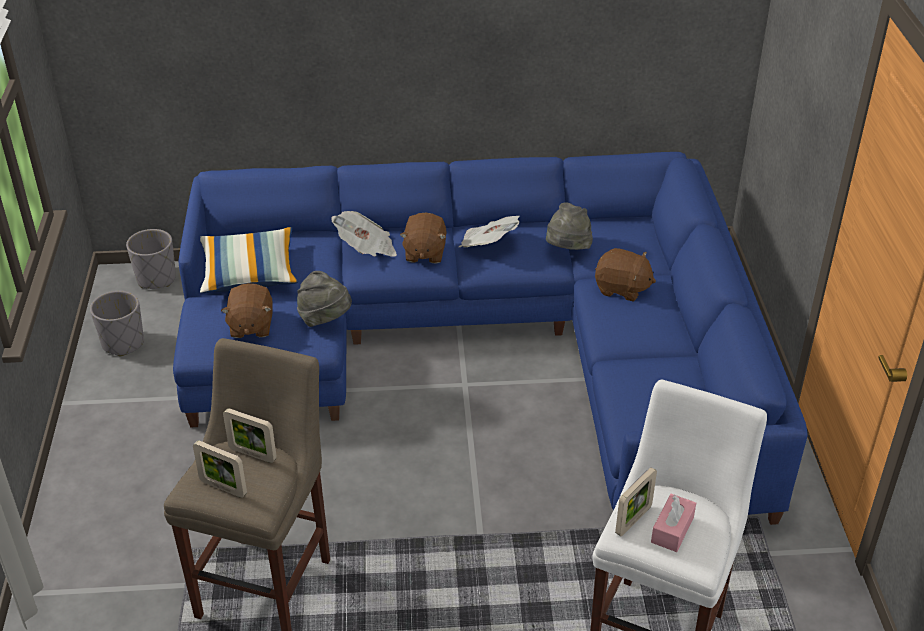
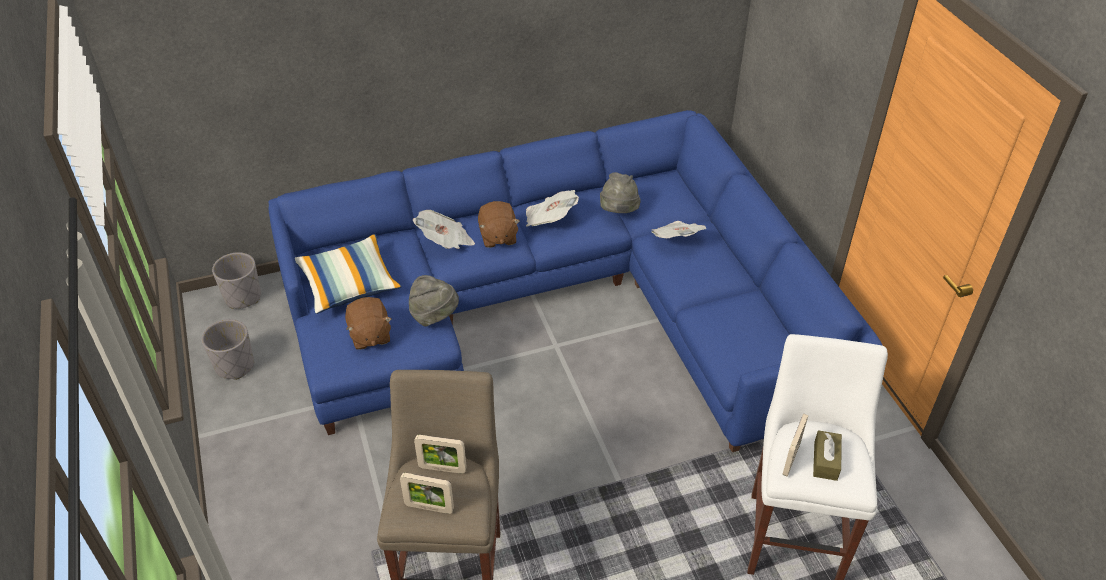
camera: 15 degrees left, 5 degrees up
(622, 289) = (676, 240): brown plush toy -> newspaper
(672, 530) = (825, 461): pink tissue box -> brown tissue box

